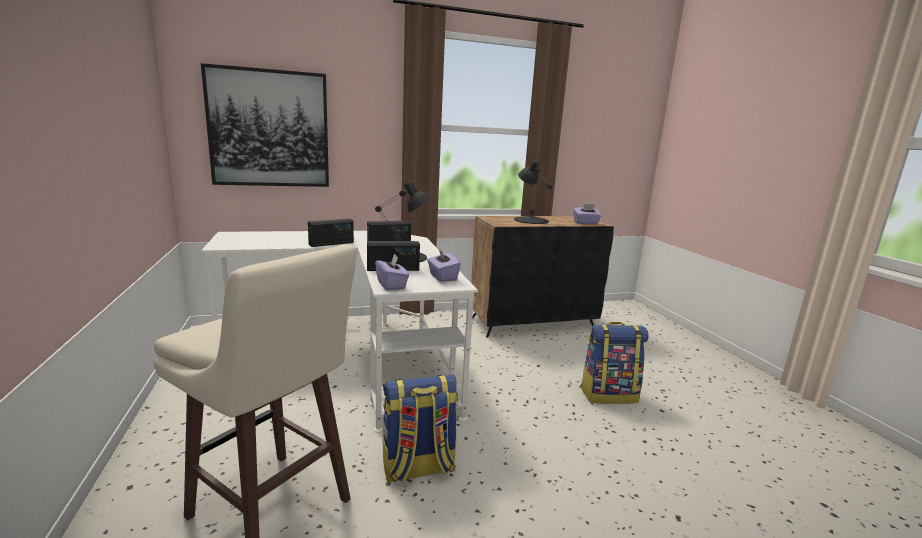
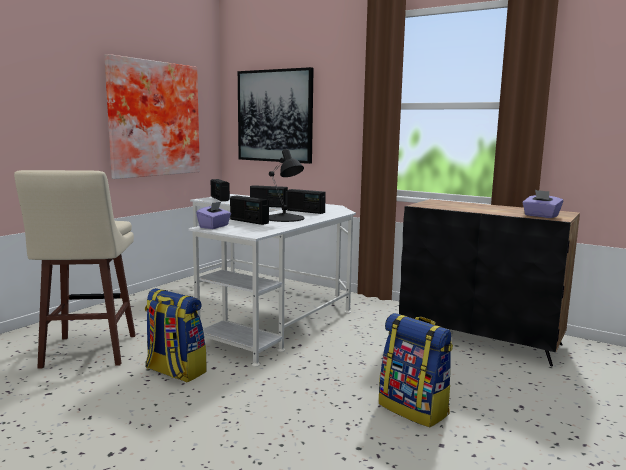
camera: 50 degrees right, 5 degrees down
(122, 133) = (152, 119): none -> picture
(236, 242) = (219, 199): none -> radio
(442, 277) = (261, 229): purple tissue box -> none
(531, 220) = (475, 207): black table lamp -> none

